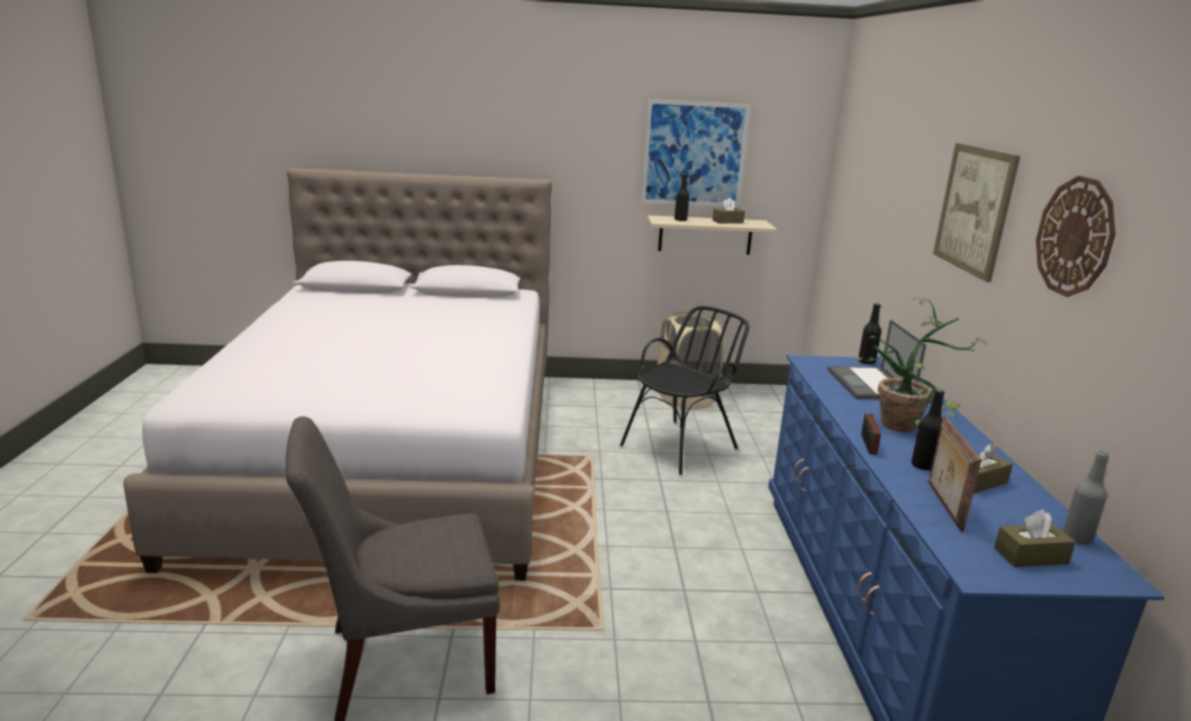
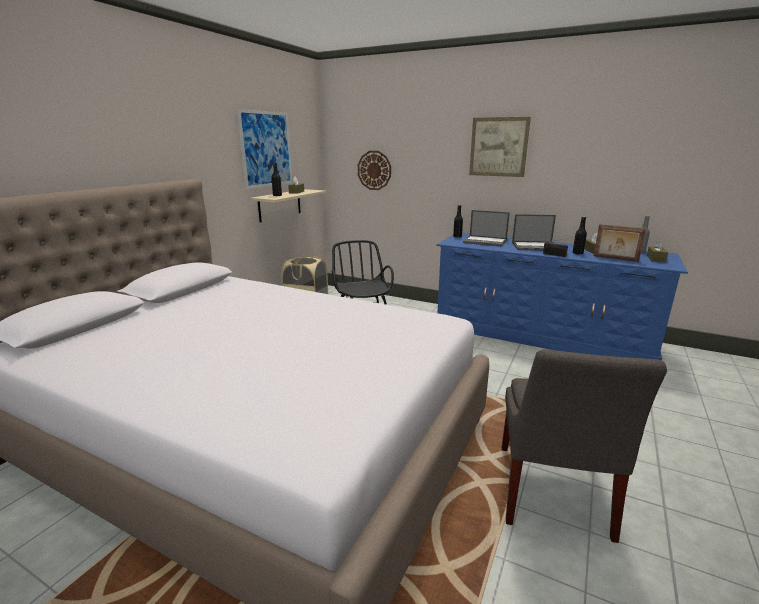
camera: 60 degrees left, 0 degrees up
(908, 426) = (535, 246): potted plant -> laptop
(1075, 236) = (583, 144): wall clock -> wall clock (374, 170)

